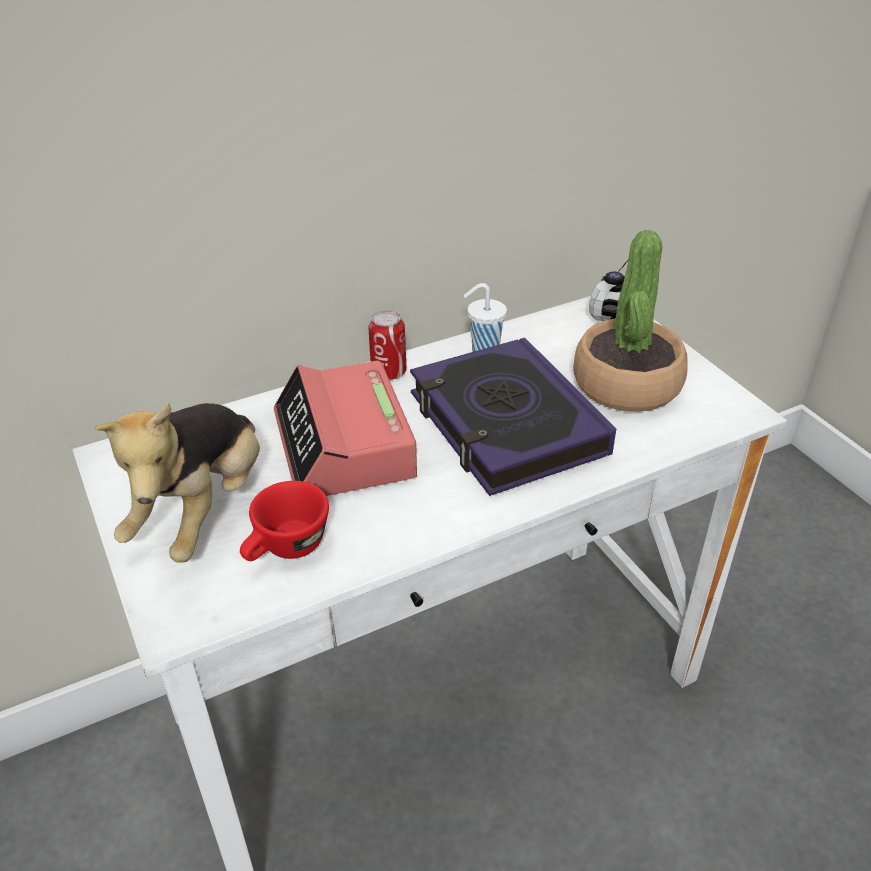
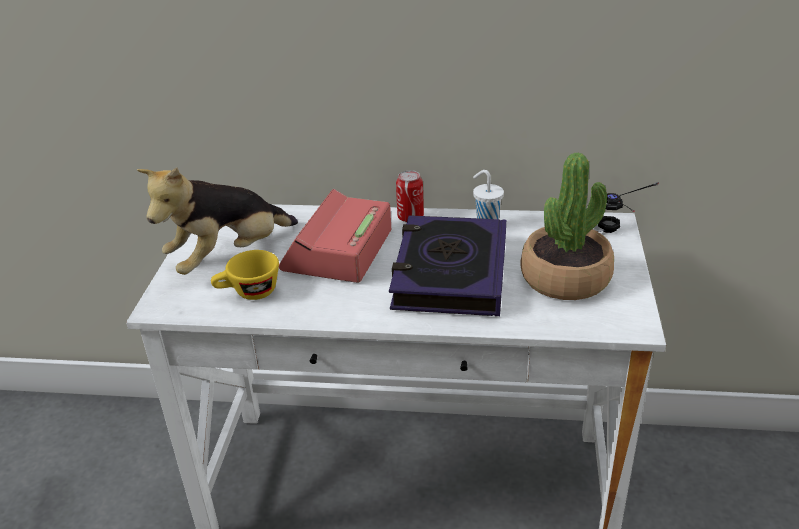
camera: 35 degrees right, 5 degrees down
(286, 549) = (248, 293): red cup -> yellow cup

